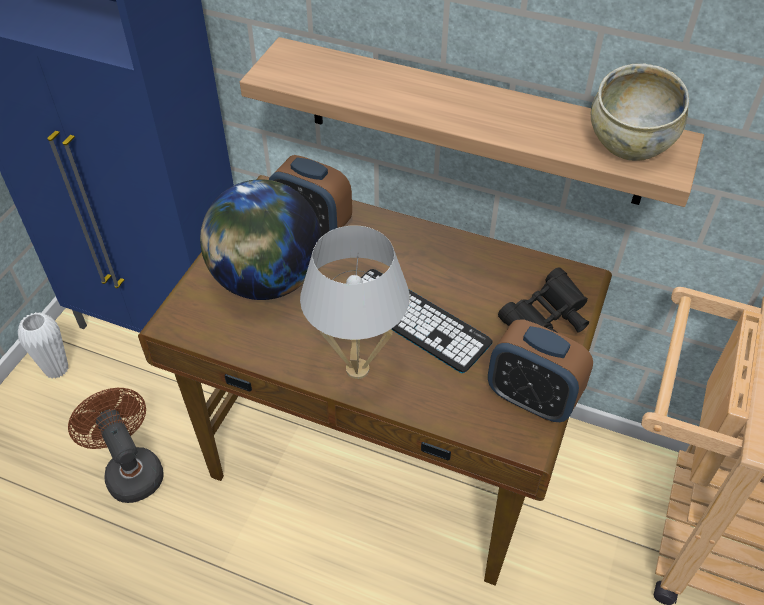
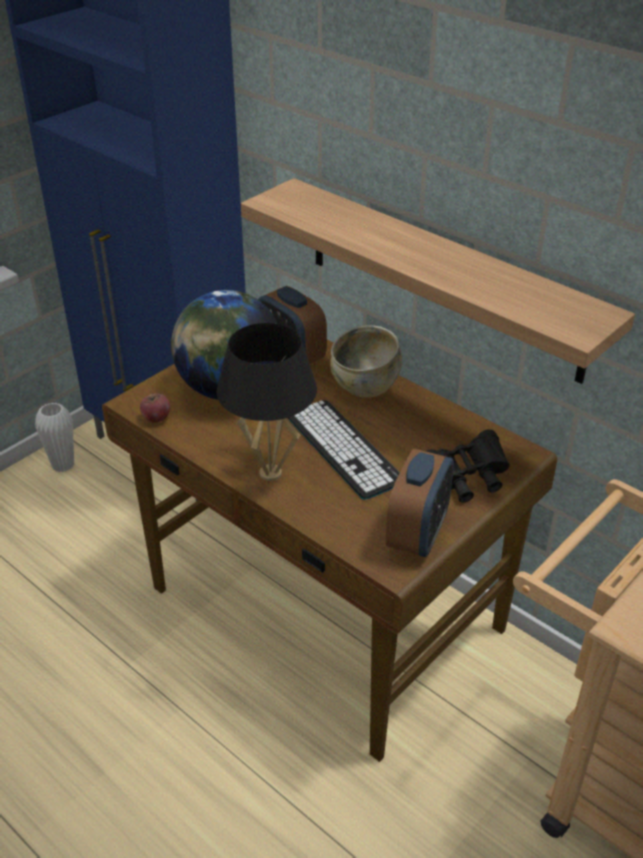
camera: 20 degrees right, 10 degrees down
(131, 470) = (88, 562): brown fan -> none
(207, 336) = (156, 418): none -> apple
(358, 369) = (271, 473): white table lamp -> black table lamp
(532, 398) = (417, 535): alarm clock -> alarm clock turned 120 degrees counterclockwise
(629, 144) = (555, 307): beige bowl -> beige bowl (365, 385)

